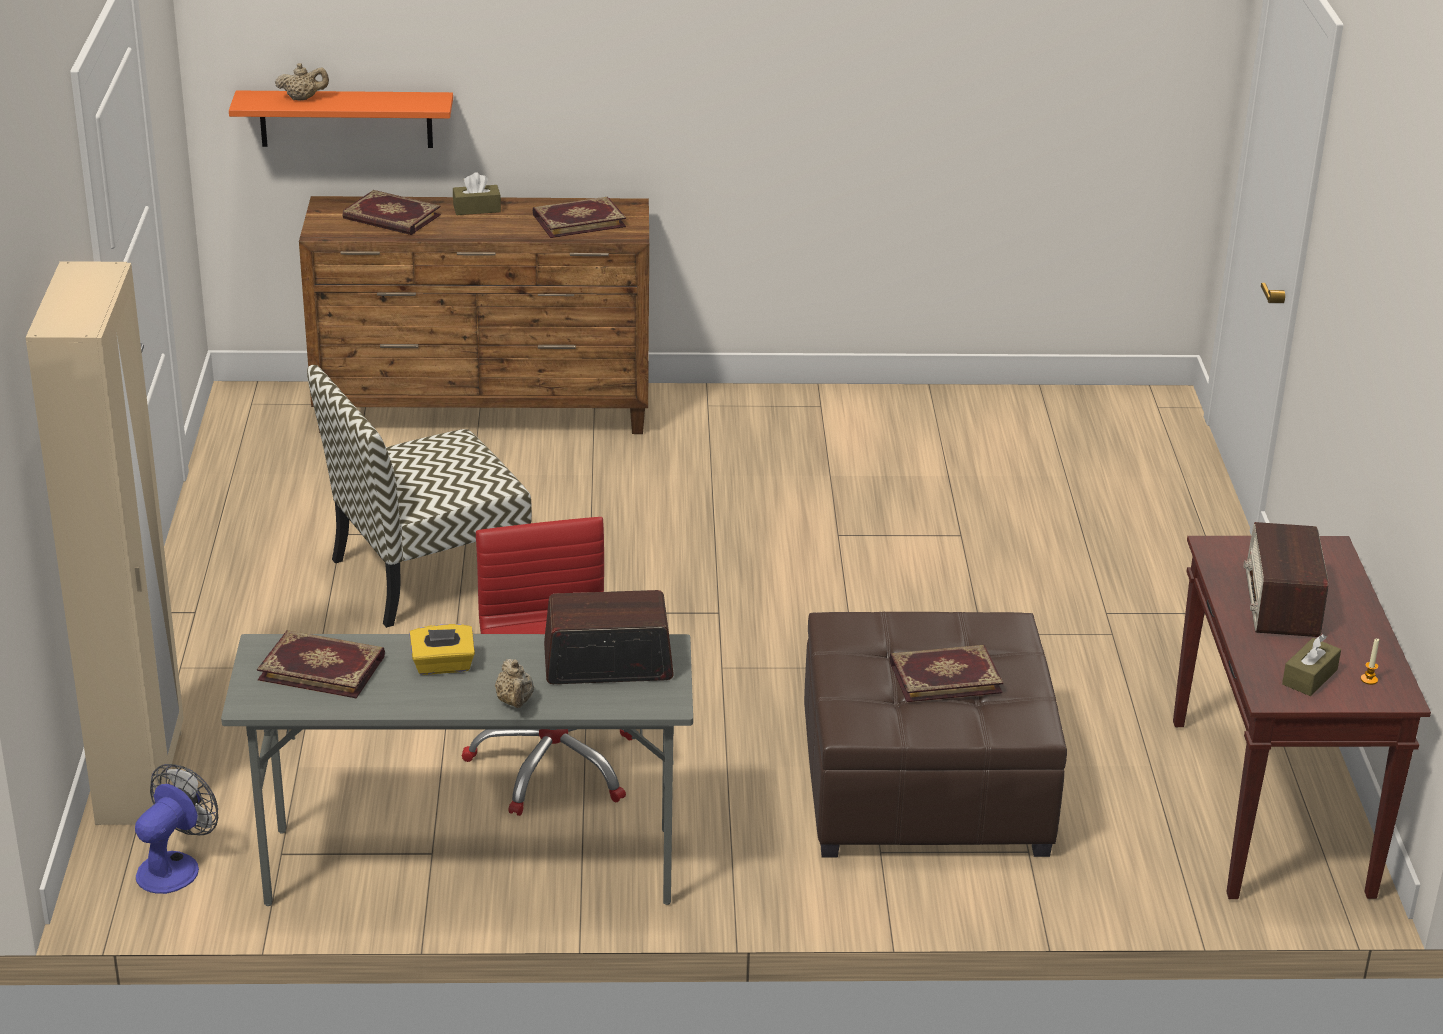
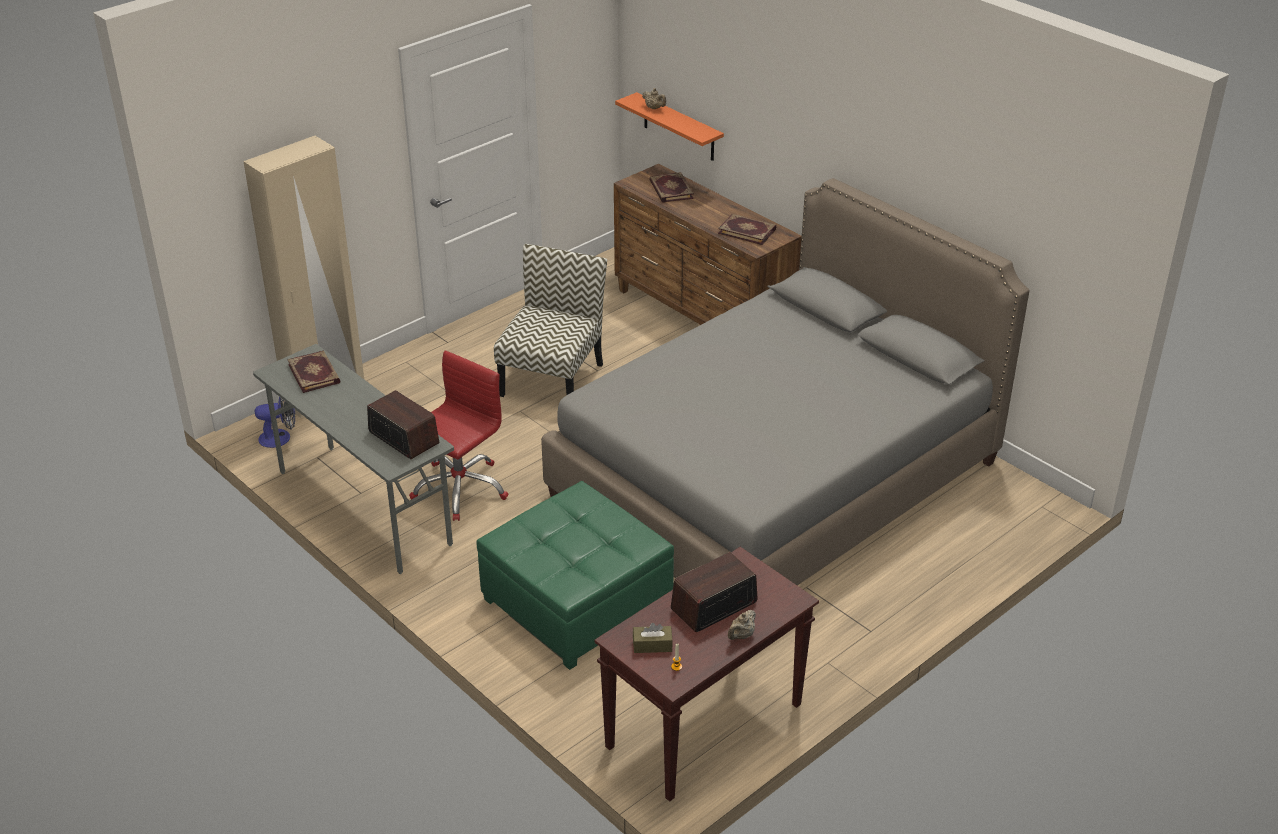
camera: 50 degrees right, 5 degrees up
(425, 574) = (552, 378): chair -> chair turned 90 degrees clockwise
(443, 666) = (351, 400): yellow tissue box -> none
(477, 208) = (714, 203): brown tissue box -> none
(515, 702) = (346, 430): beige teapot -> beige teapot (741, 635)
(882, 531) = (775, 479): none -> grey bed
(925, 785) = (578, 602): brown ottoman -> green ottoman
(944, 676) = (577, 544): book -> none

